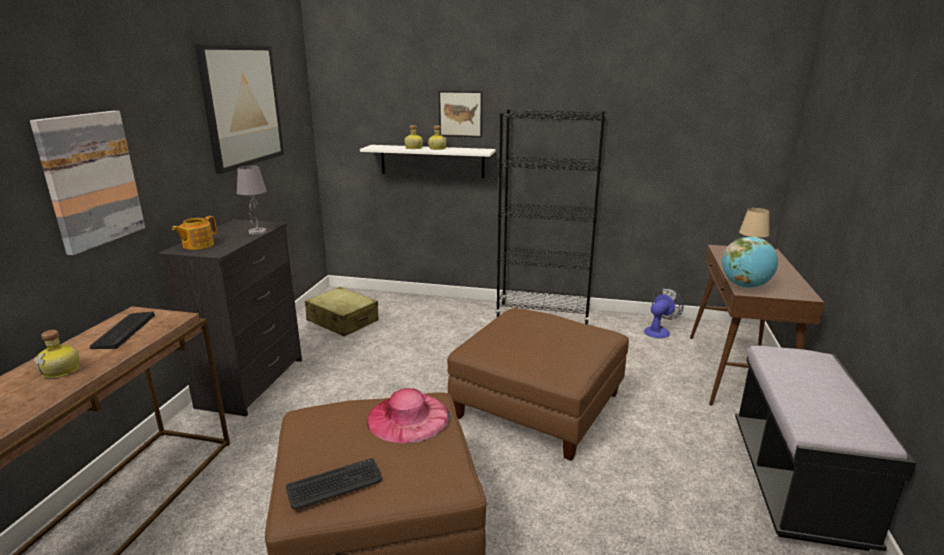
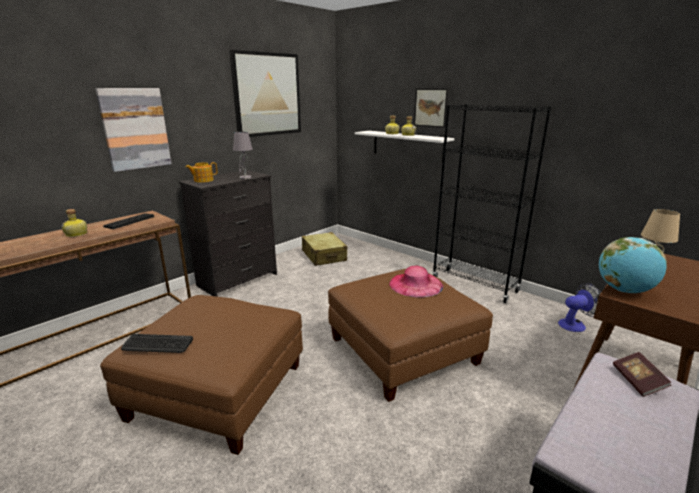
camera: 30 degrees right, 0 degrees up
(408, 417) = (246, 318): pink hat -> pink hat (415, 284)
(798, 359) = (638, 381): none -> book

